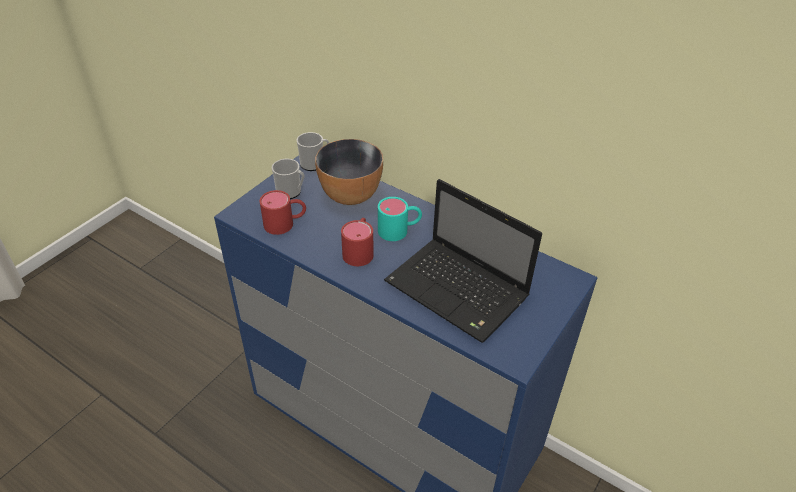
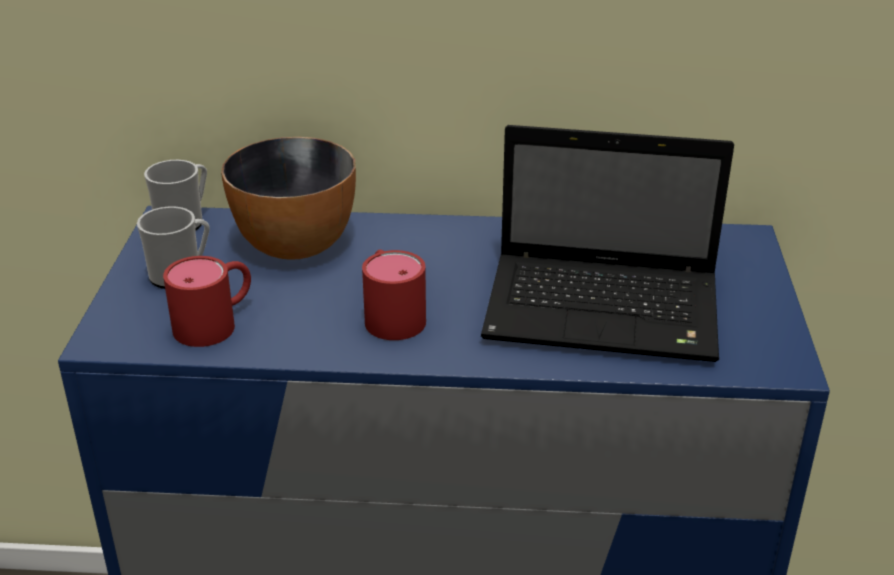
camera: 30 degrees left, 10 degrees down
(399, 230) = (428, 265): turquoise mug -> none

